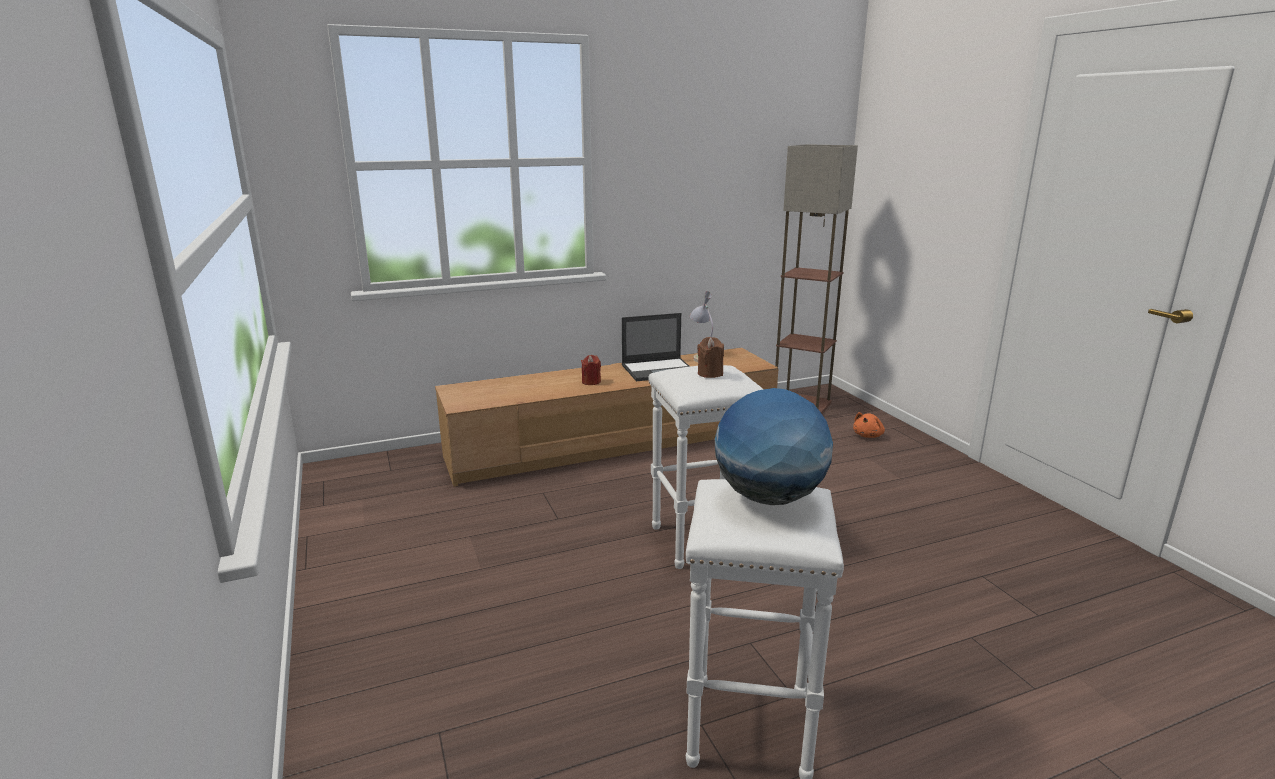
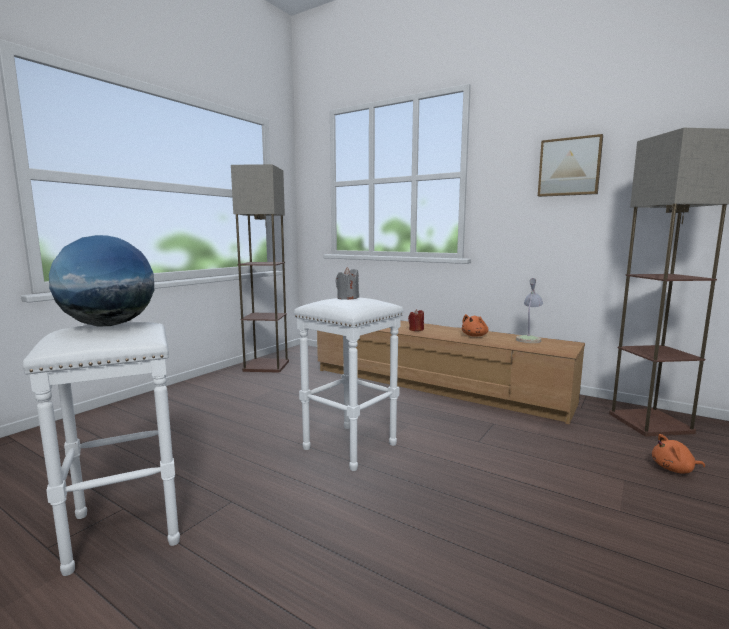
camera: 55 degrees right, 10 degrees down
(359, 517) = (267, 366): none -> floor lamp
(659, 370) = (475, 336): laptop -> orange plush toy
(706, 159) = (569, 167): none -> picture
(710, 373) = (347, 298): brown candle -> grey candle

